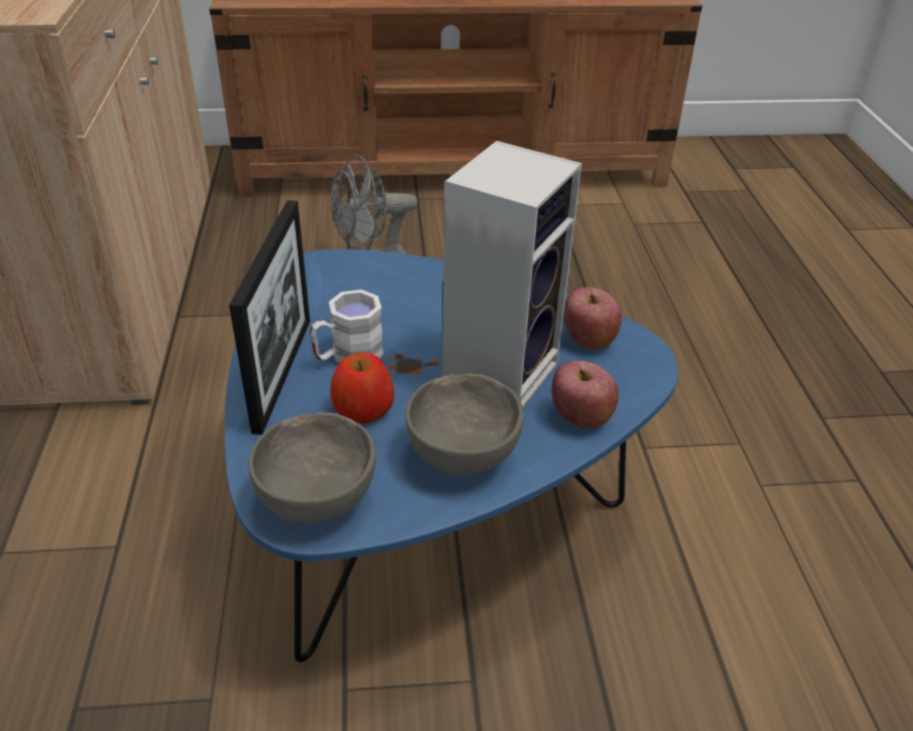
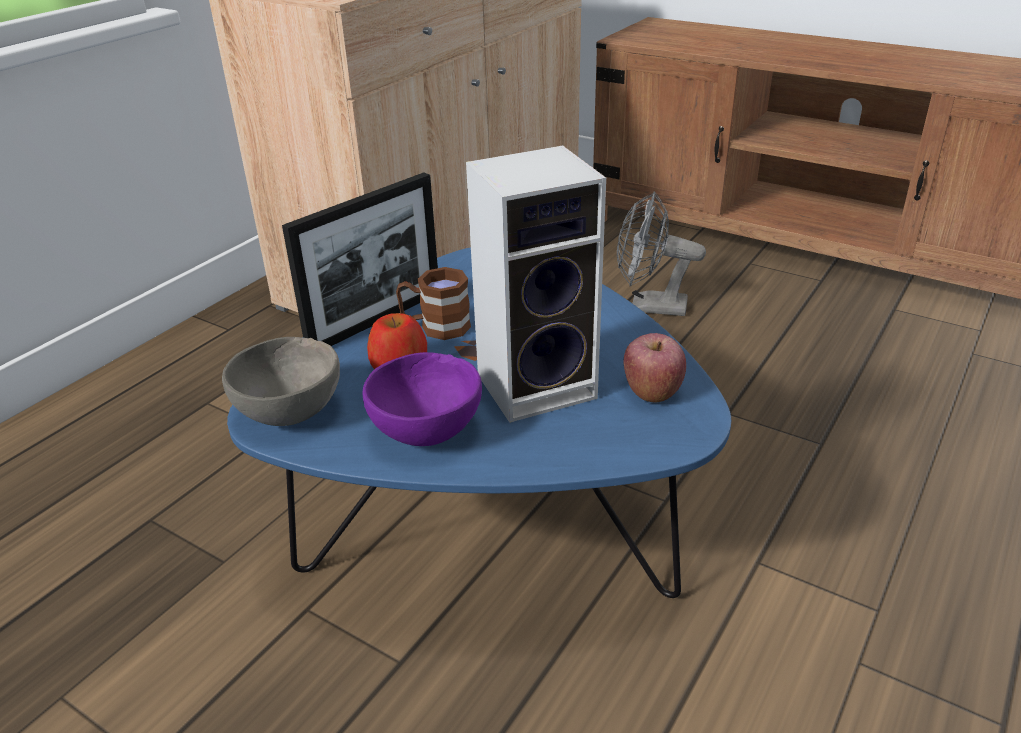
camera: 40 degrees right, 5 degrees down
(347, 355) = (435, 327): white mug -> brown mug
(464, 455) = (429, 432): grey bowl -> purple bowl
(580, 417) = (561, 448): apple -> none

